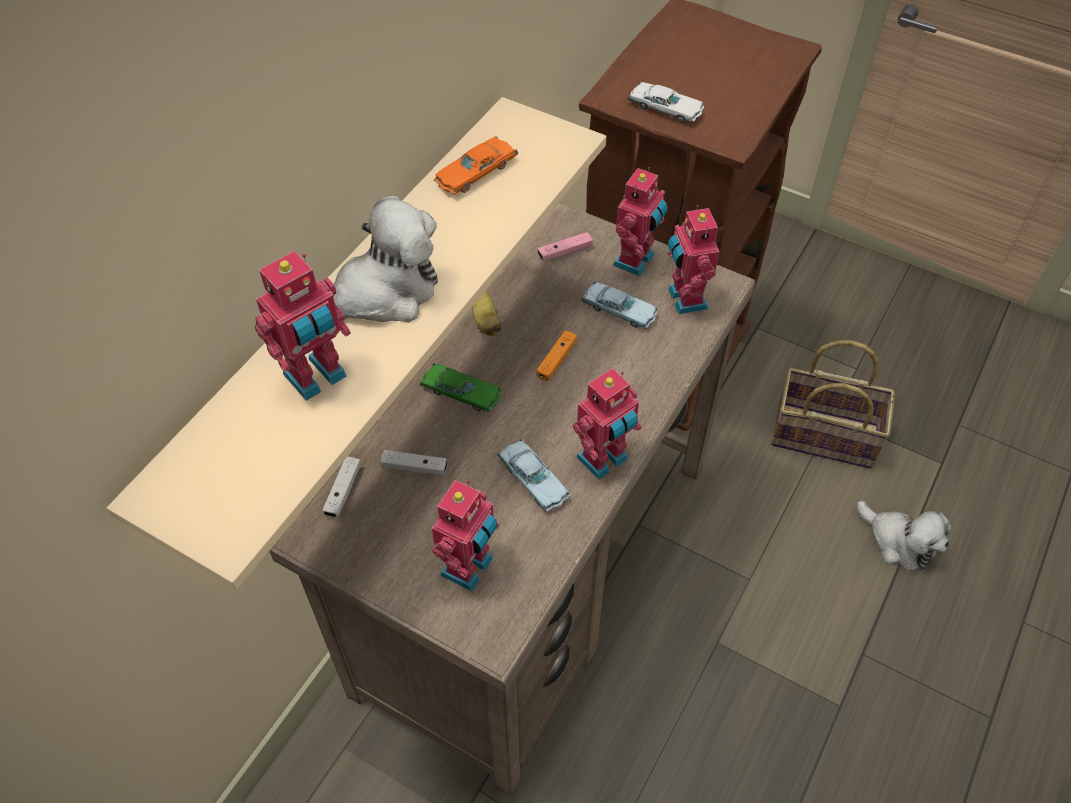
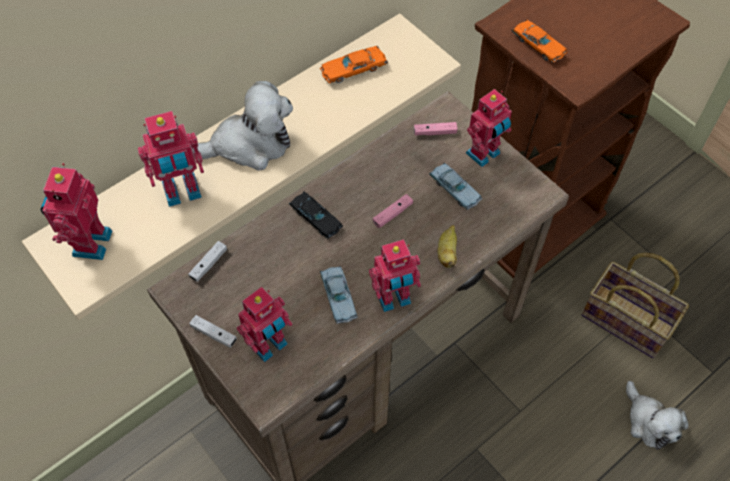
camera: 20 degrees right, 5 degrees up
(414, 467) = (262, 262): white game controller -> white game controller (214, 334)
(461, 392) = (315, 218): green toy car -> black toy car
(486, 322) = (355, 170): banana -> banana (447, 253)
(556, 360) = (392, 214): orange game controller -> pink game controller
(665, 108) = (538, 45): white toy car -> orange toy car
(684, 299) = (507, 195): toy robot -> toy robot (89, 243)

